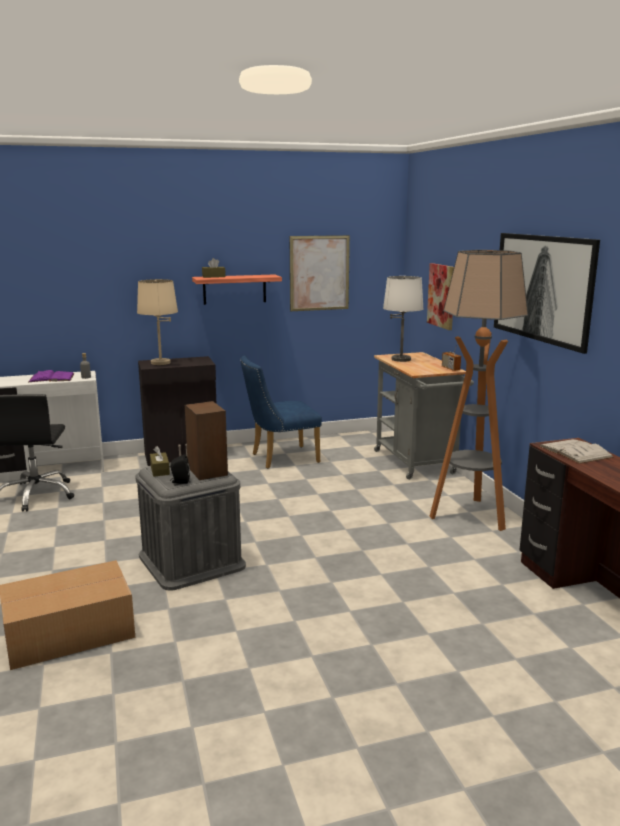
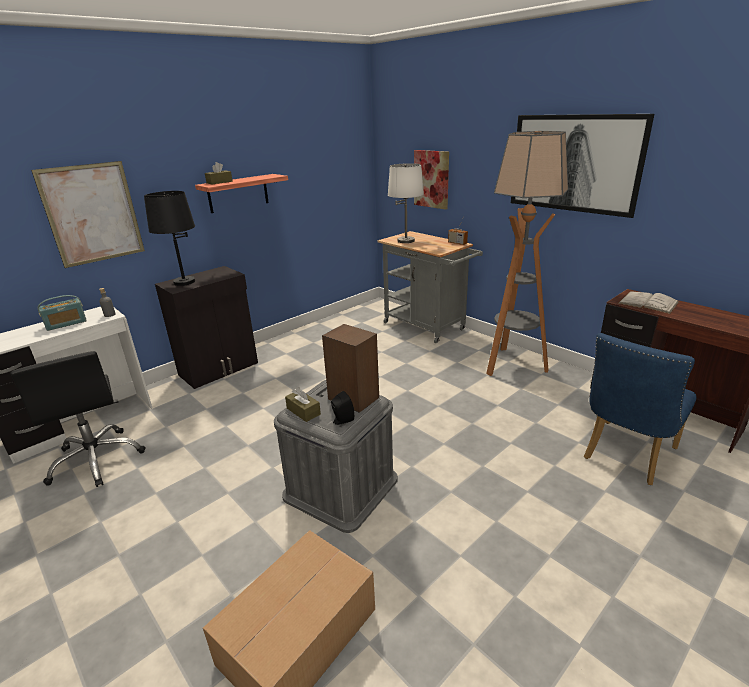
camera: 25 degrees left, 10 degrees up
(51, 378) = (66, 324): purple book -> radio
(160, 363) = (184, 282): beige table lamp -> black table lamp
(280, 458) = (313, 349): blue chair -> blue chair (625, 456)
(319, 273) = (310, 168): picture -> picture (92, 214)

